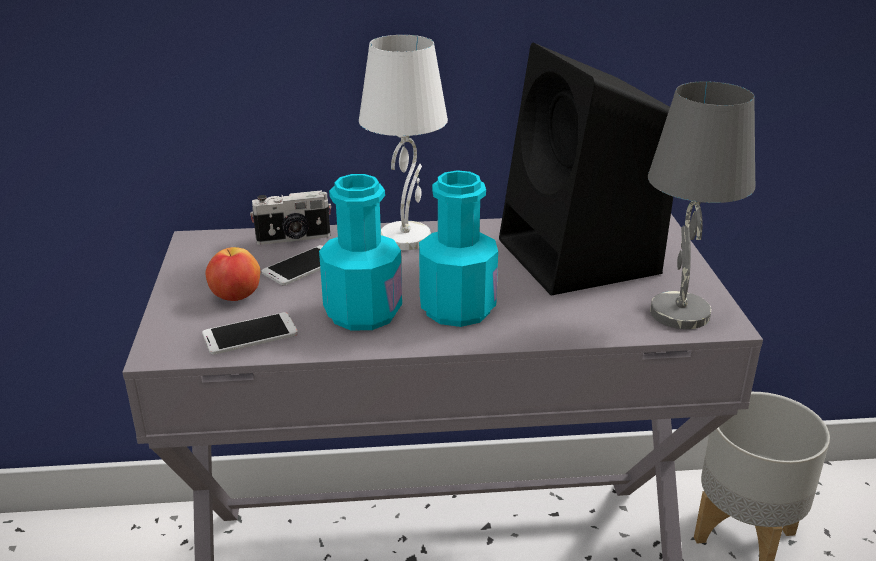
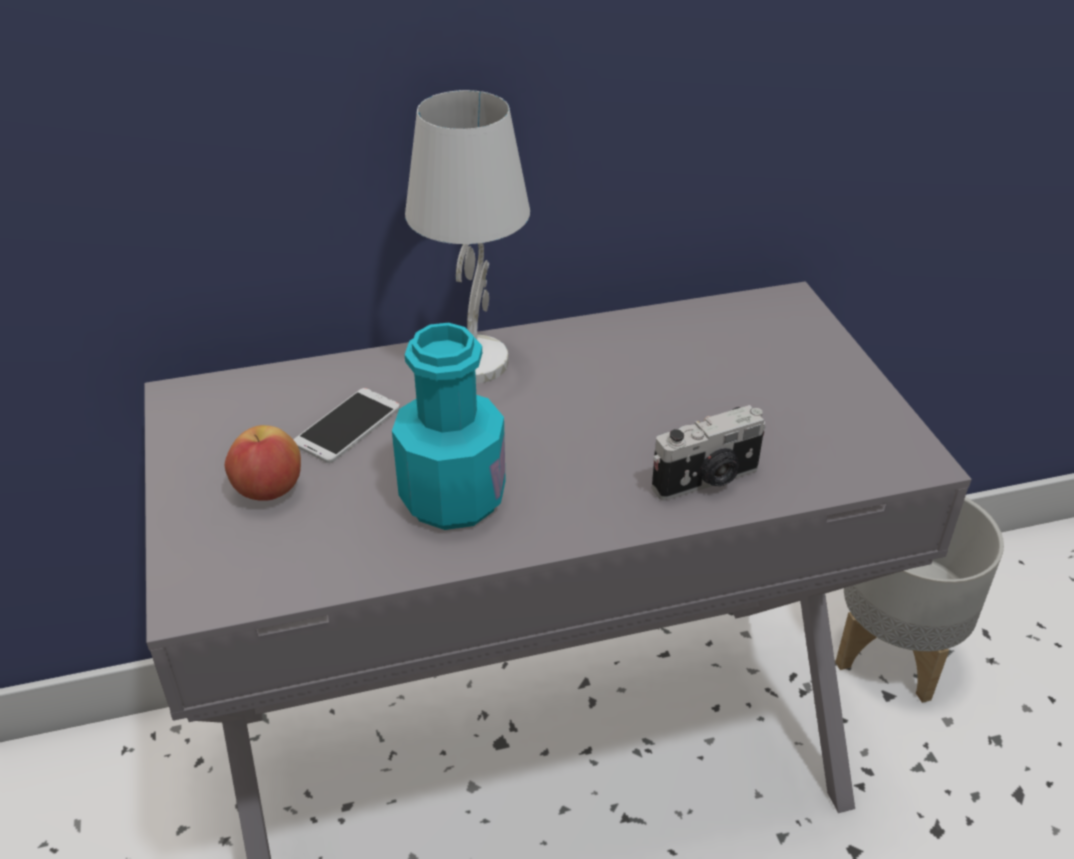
camera: 10 degrees left, 10 degrees up
(250, 334) = (309, 554): phone -> none
(293, 238) = (320, 378): camera -> camera (707, 480)
(457, 308) = (577, 476): turquoise bottle -> none
(581, 258) = (714, 372): black speaker -> none
(678, 312) = (859, 448): grey table lamp -> none

